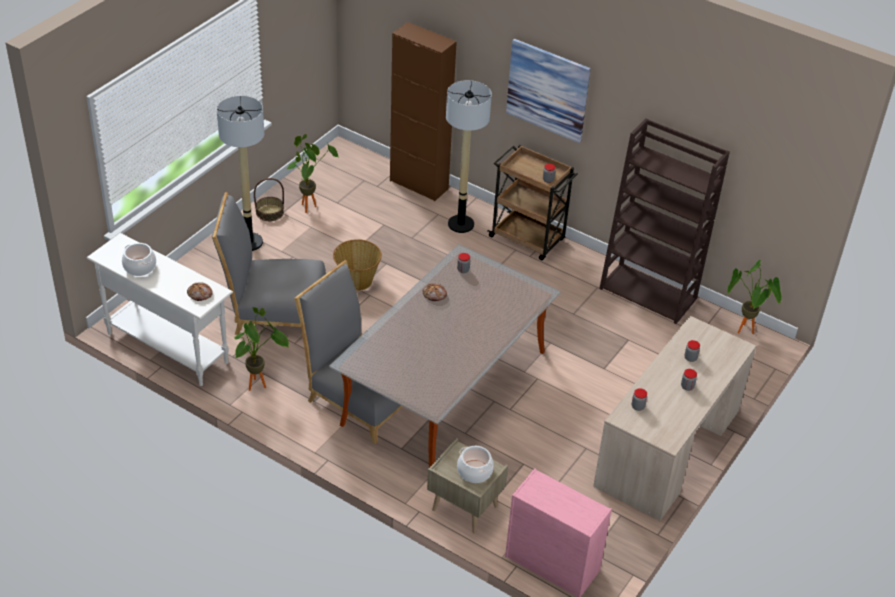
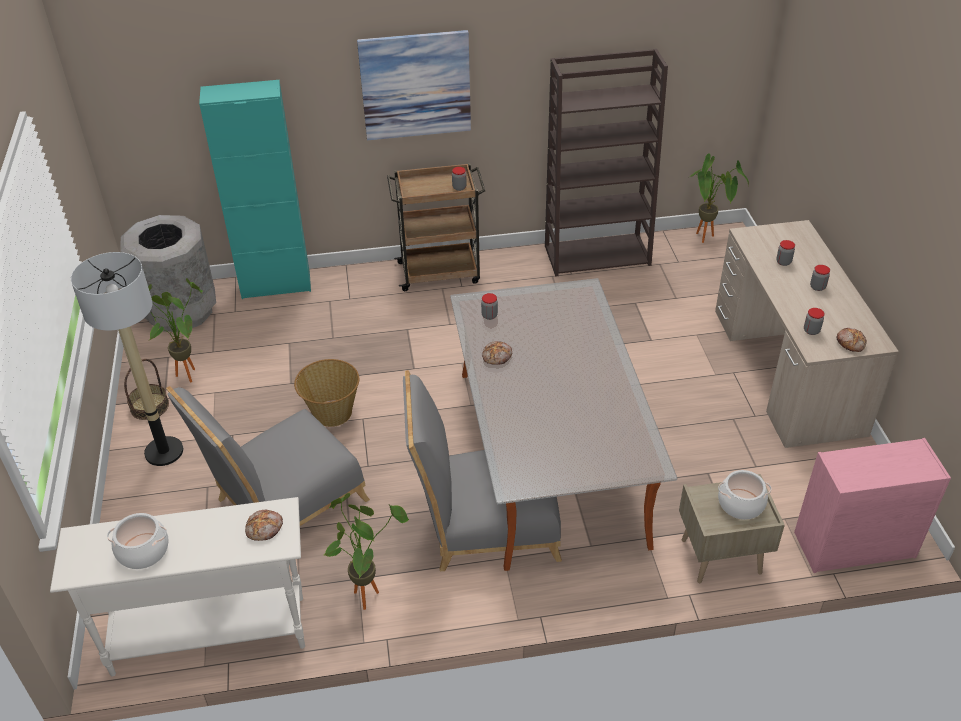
camera: 40 degrees left, 0 degrees up
(348, 167) = (180, 311): none -> grey trash can
(419, 185) = (276, 285): brown cabinet -> turquoise cabinet
(461, 224) = (363, 296): floor lamp -> none
(651, 430) = (850, 343): none -> bread

